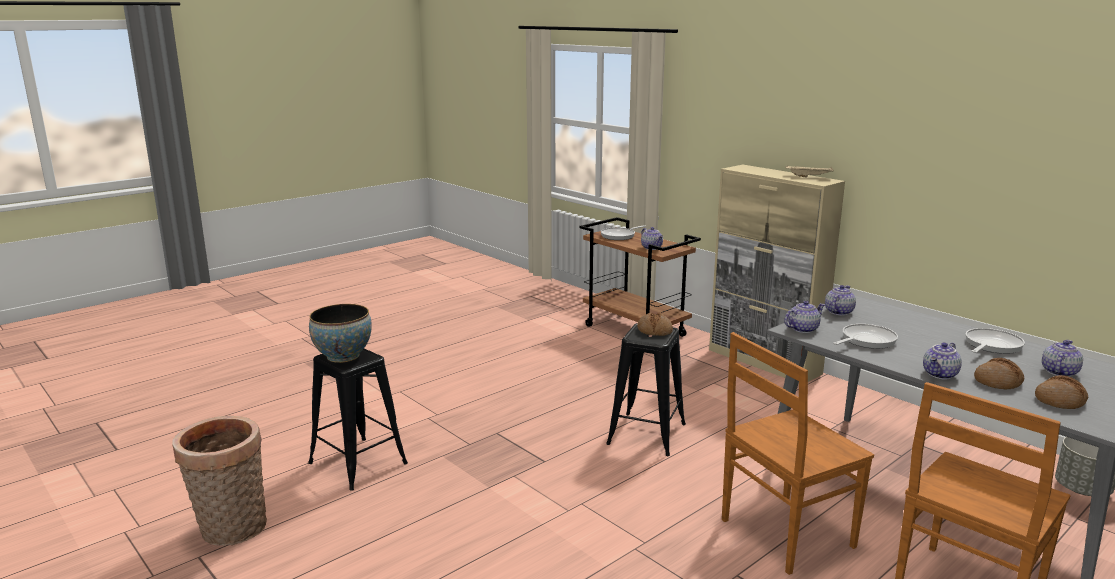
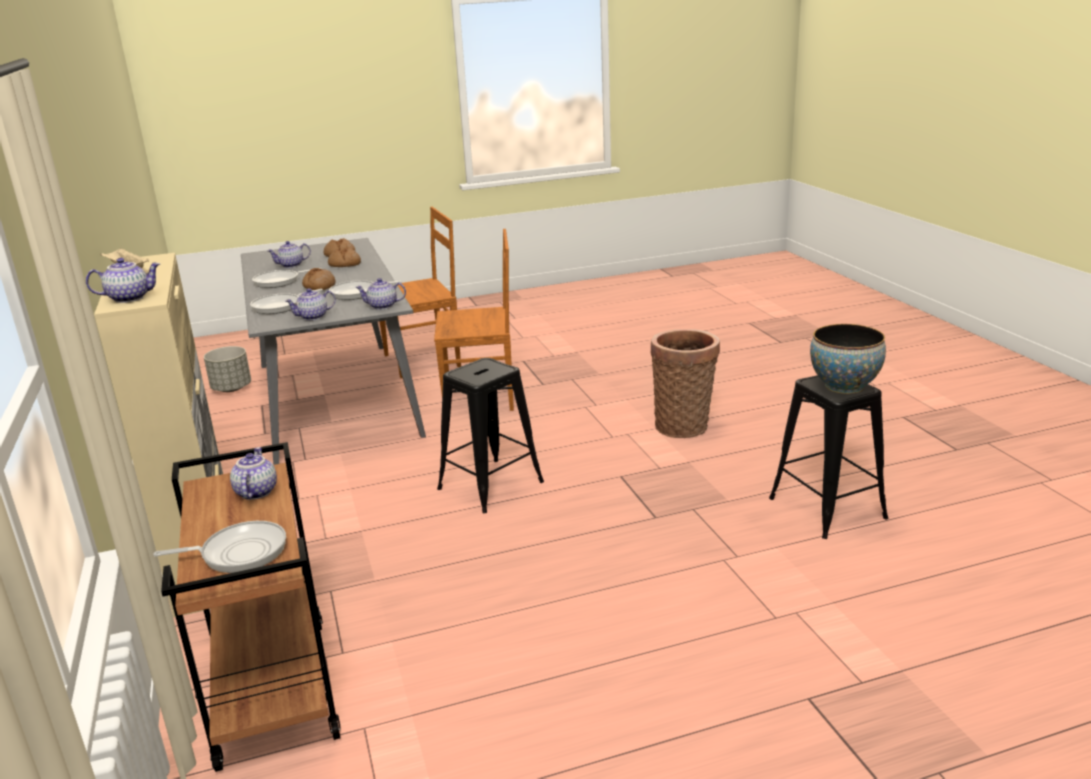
camera: 155 degrees left, 5 degrees up
(231, 531) = (939, 464): basket -> basket (683, 425)
(654, 330) = (472, 373): bread -> bread (319, 286)
(898, 318) = (280, 306): none -> frying pan
(940, 375) = (368, 270): teapot -> teapot (130, 298)

